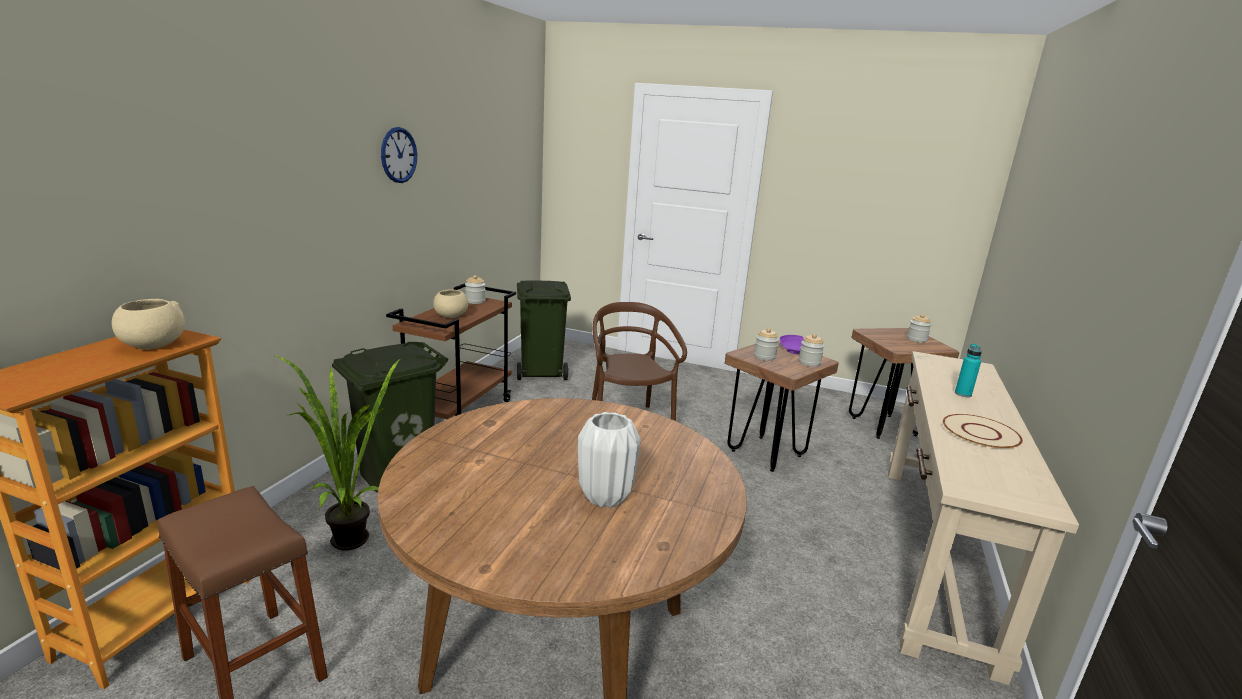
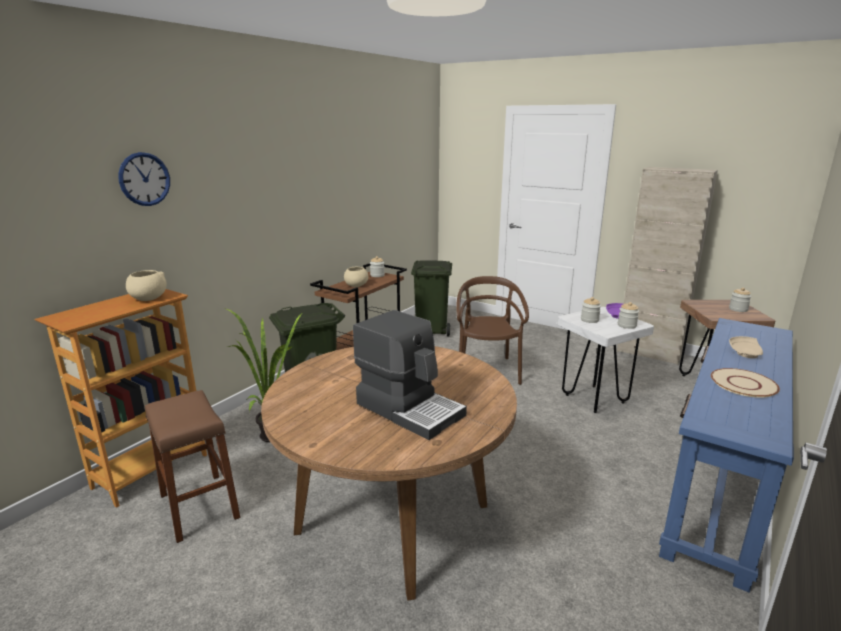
camera: 15 degrees right, 0 degrees up
(398, 155) = (319, 172): wall clock -> wall clock (144, 179)
(605, 497) = (410, 408): white vase -> coffee machine
(766, 453) = (594, 399): brown stool -> white stool
(808, 392) = (649, 353): none -> beige cabinet
(934, 554) = (718, 487): beige console table -> blue console table
(963, 394) = (746, 353): turquoise bottle -> beige plate

